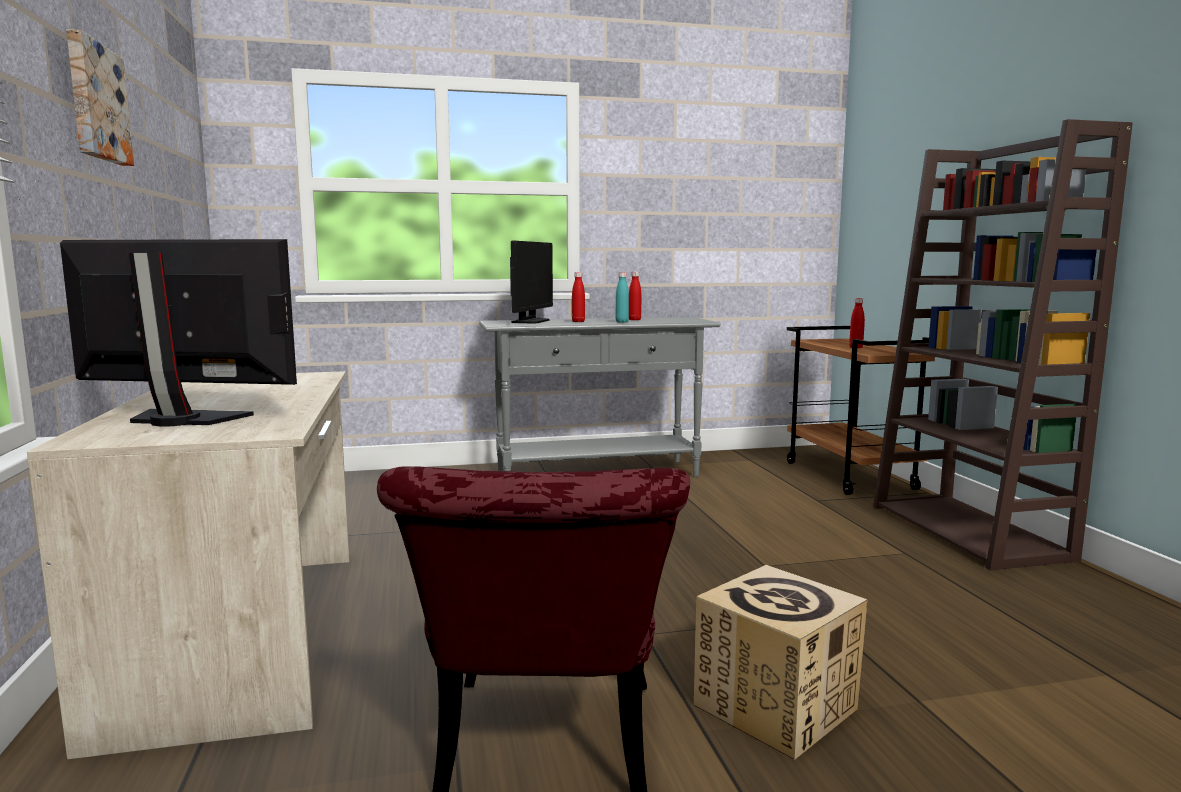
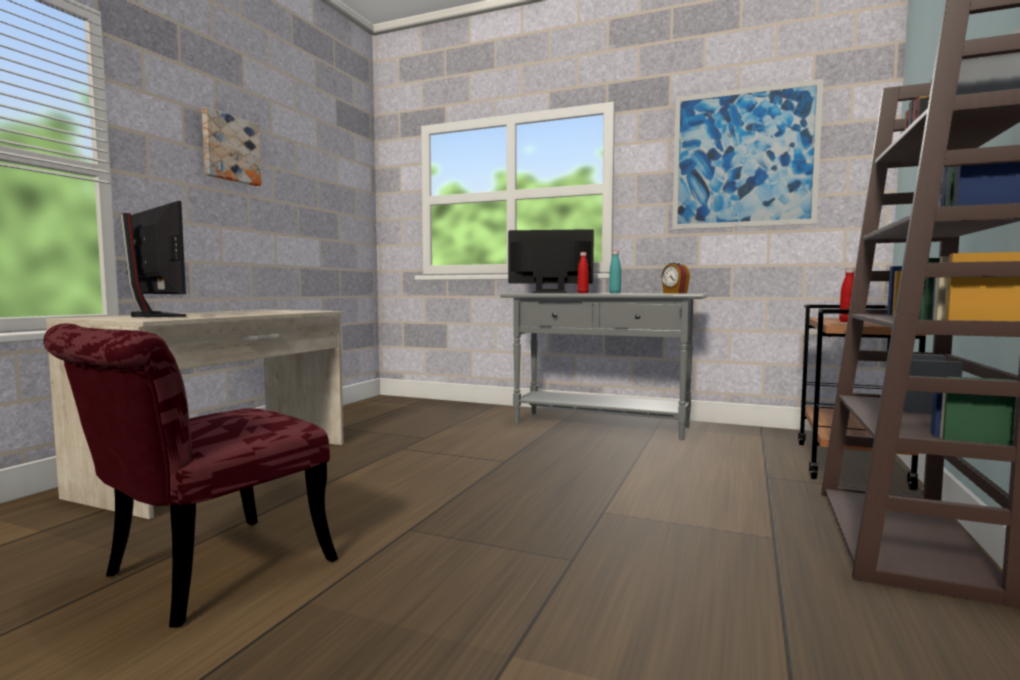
camera: 35 degrees right, 5 degrees down
(530, 321) = (550, 293): monitor -> monitor turned 135 degrees counterclockwise
(634, 320) = (636, 293): red bottle -> none
(670, 318) = (674, 293): none -> alarm clock
(716, 170) = (743, 158): none -> picture
(776, 707) = (387, 608): cardboard box -> none

